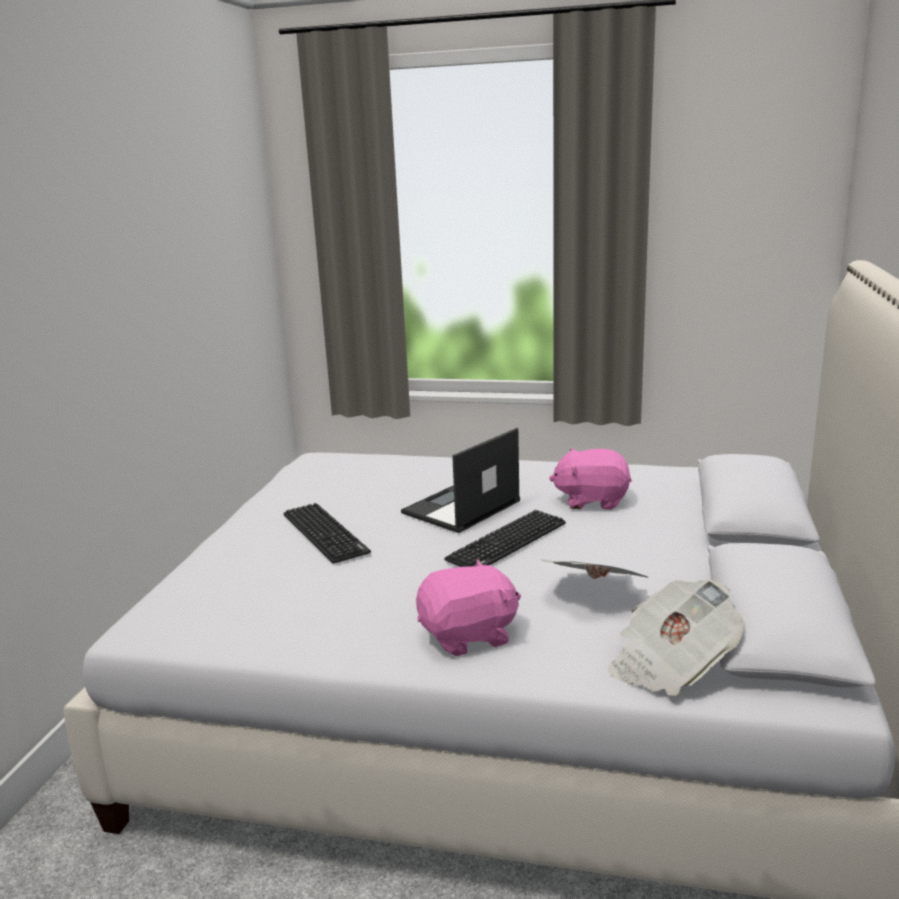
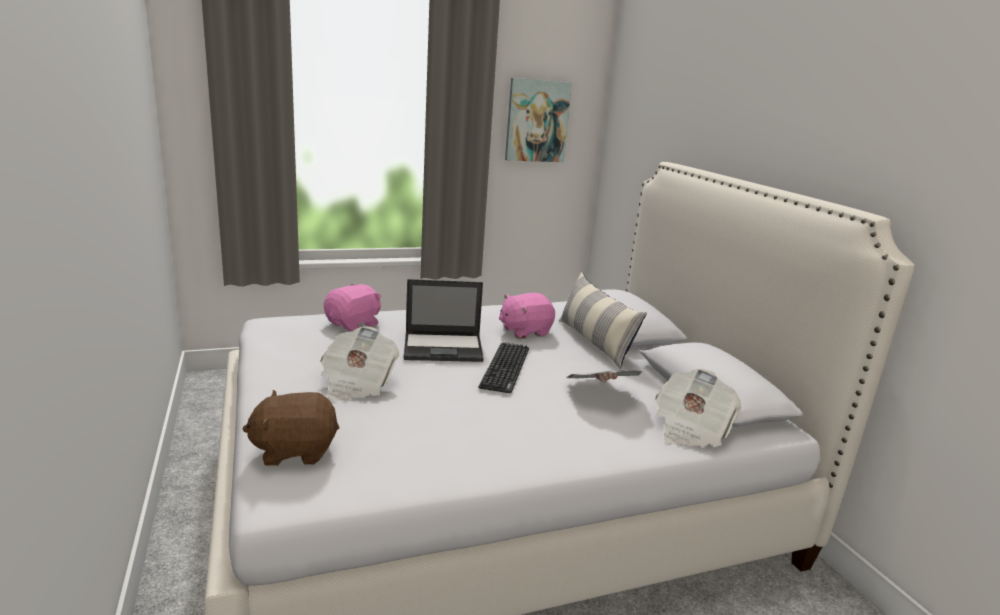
camera: 35 degrees left, 0 degrees up
(197, 589) = (295, 450): none -> brown plush toy
(325, 533) = (357, 383): keyboard -> newspaper
(460, 507) = (444, 348): laptop -> laptop turned 105 degrees counterclockwise
(468, 636) = (557, 439): pink plush toy -> pink plush toy (354, 324)
(674, 527) = (594, 342): none -> pillow
(726, 205) = (537, 121): none -> picture

